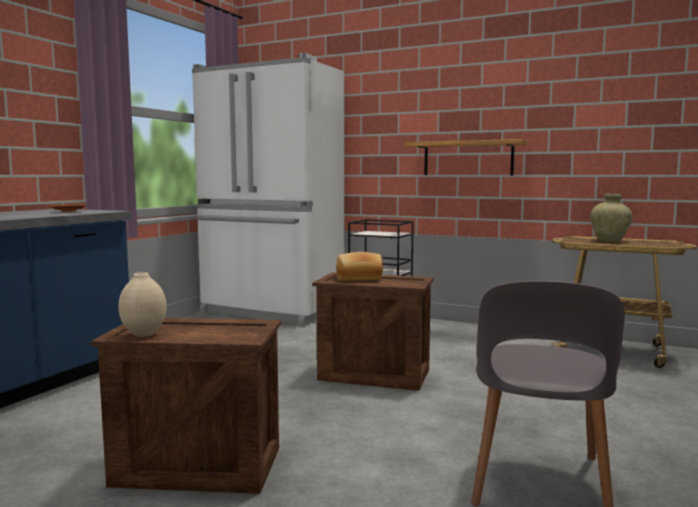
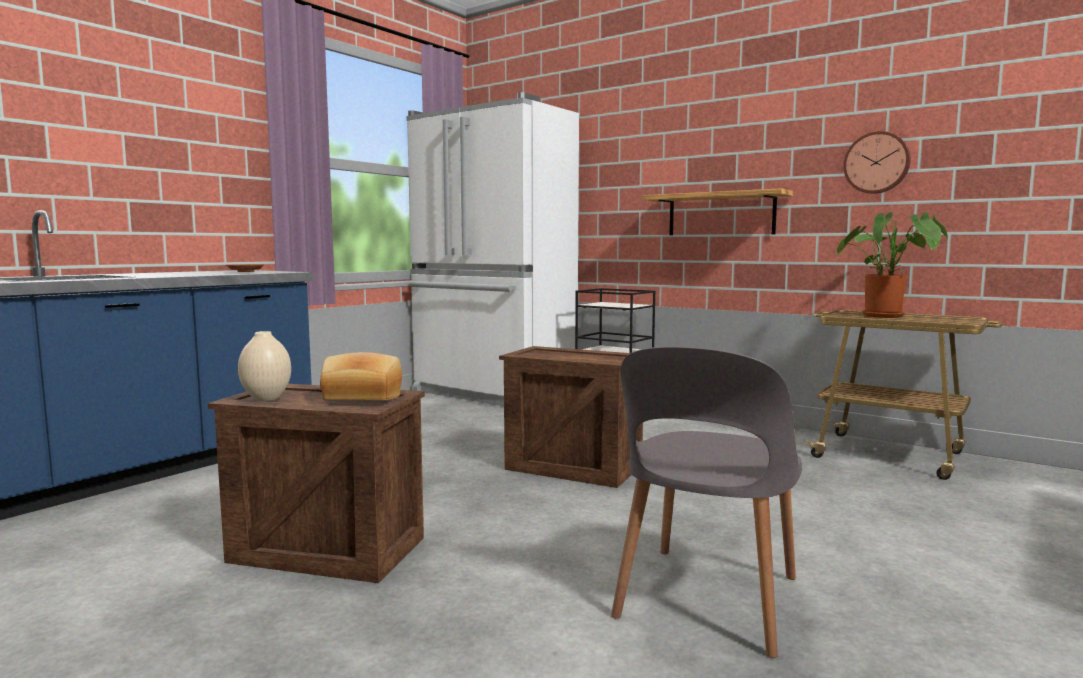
camera: 10 degrees right, 0 degrees up
(359, 278) = (557, 353): bread -> bread (362, 397)
(594, 120) = (876, 163): none -> wall clock
(609, 241) = (888, 316): beige vase -> potted plant

